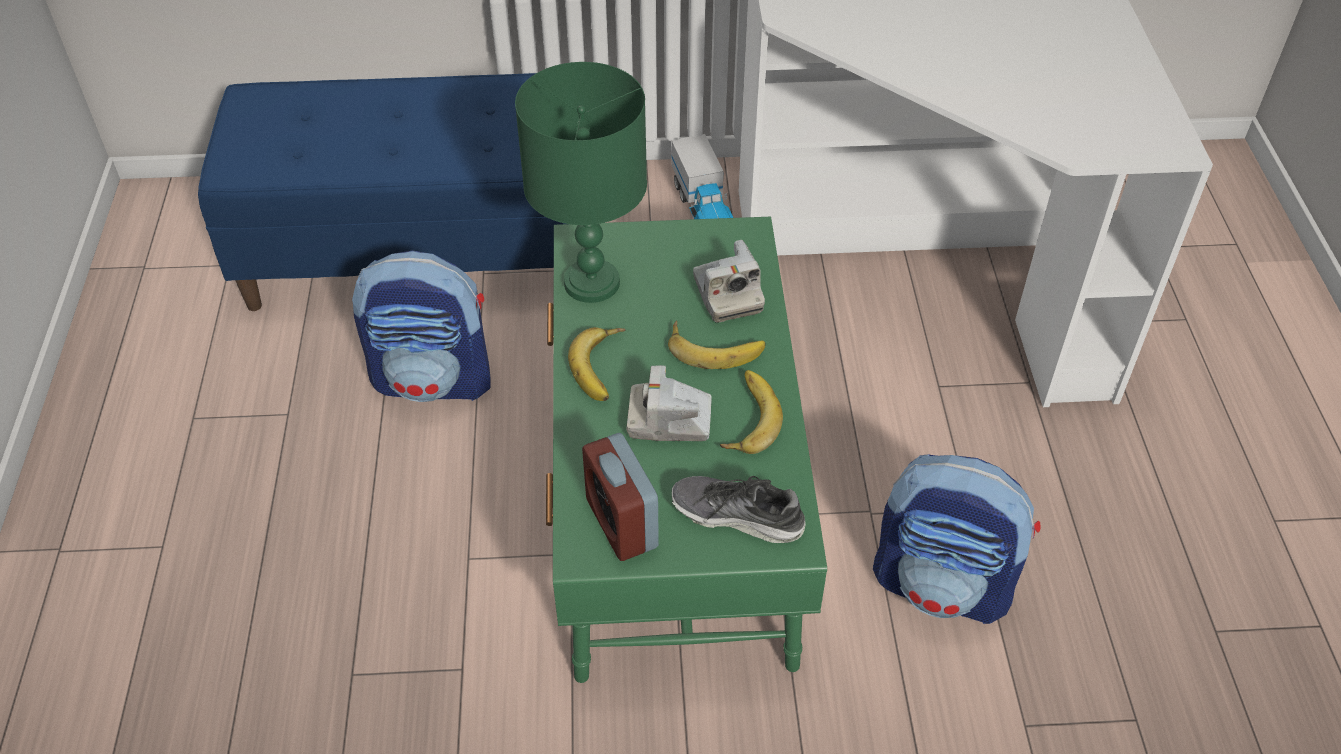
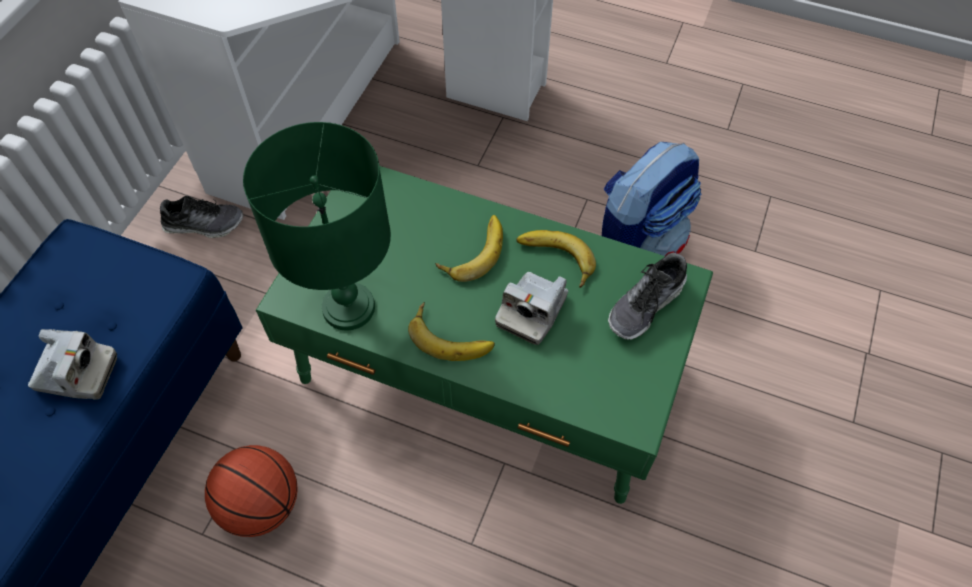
camera: 65 degrees left, 10 degrees up
(434, 379) = (261, 504): backpack -> basketball
(621, 523) = (620, 384): alarm clock -> none
(702, 207) = (204, 224): toy truck -> shoe
(727, 294) = (421, 220): camera -> camera (77, 373)

